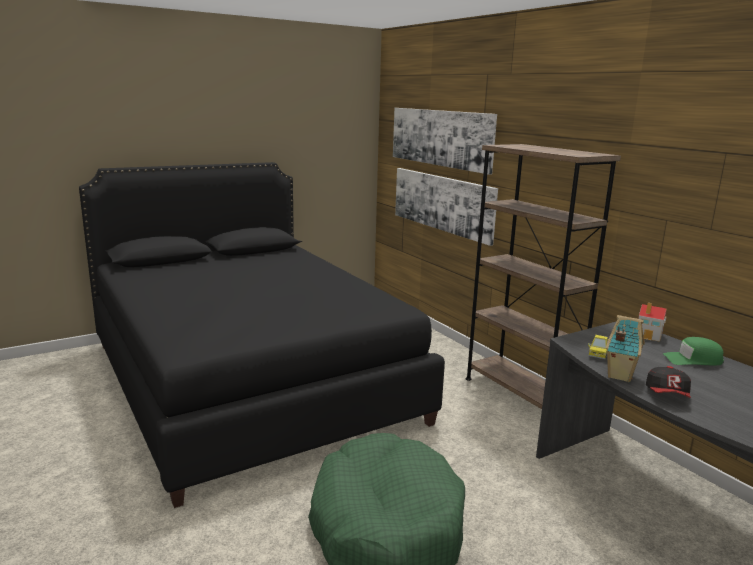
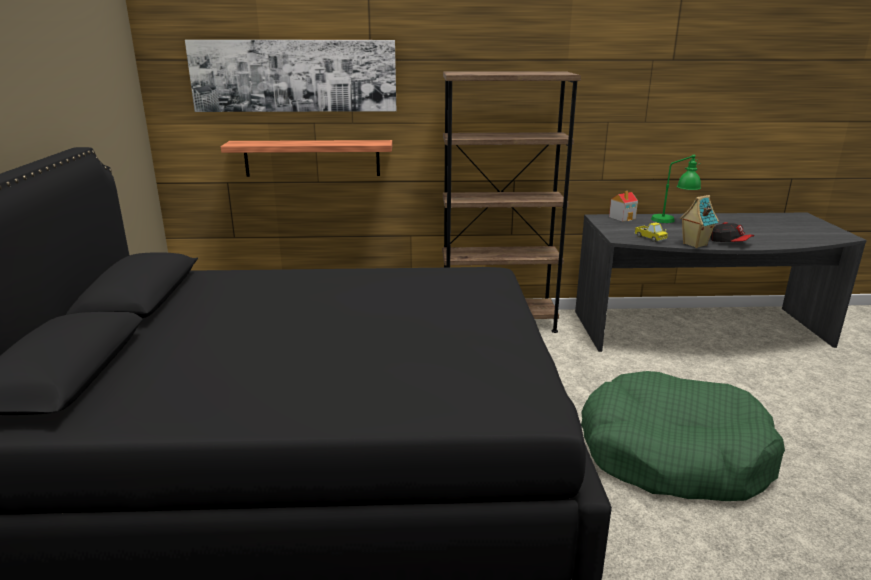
camera: 60 degrees left, 5 degrees up
(442, 203) = (312, 158): picture -> shelf
(693, 360) = (673, 221): green cap -> green table lamp

